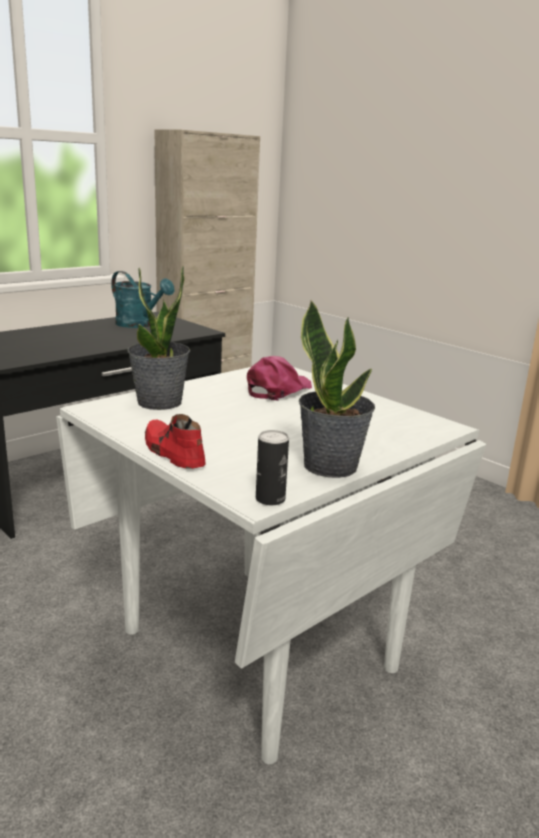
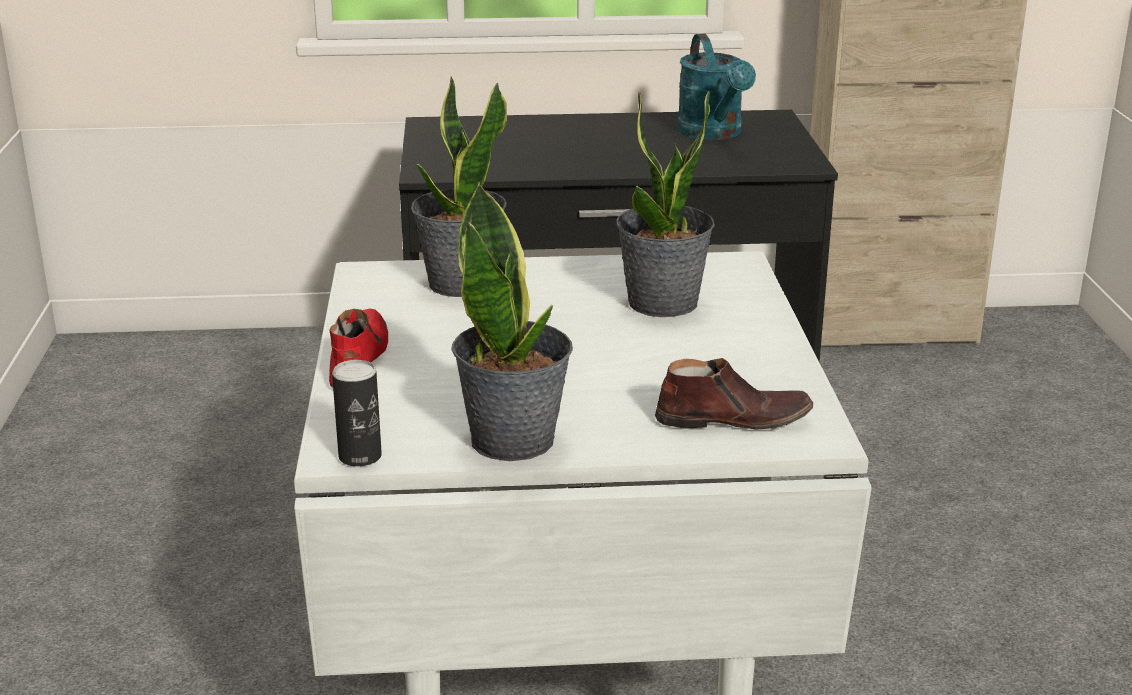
camera: 40 degrees right, 5 degrees up
(278, 390) = (663, 303): pink cap -> potted plant
(403, 429) = (733, 419): none -> brown shoe

